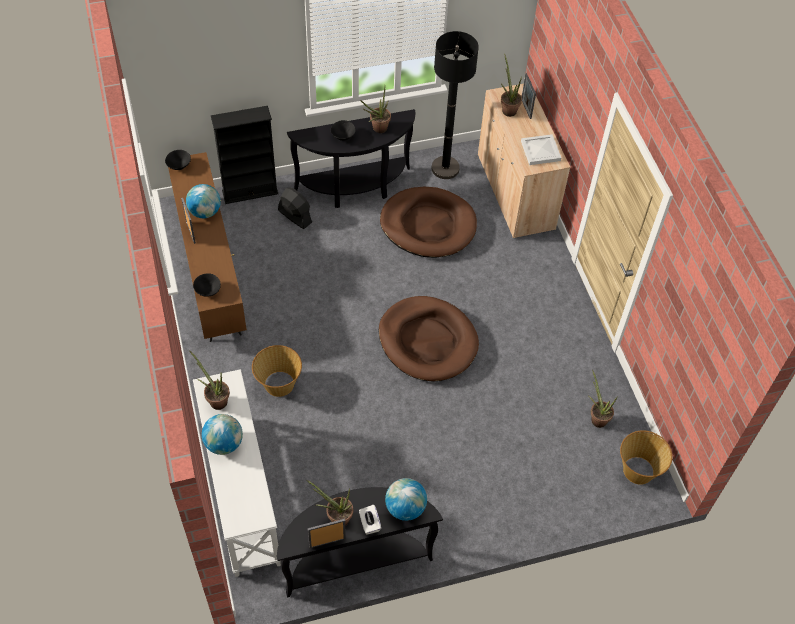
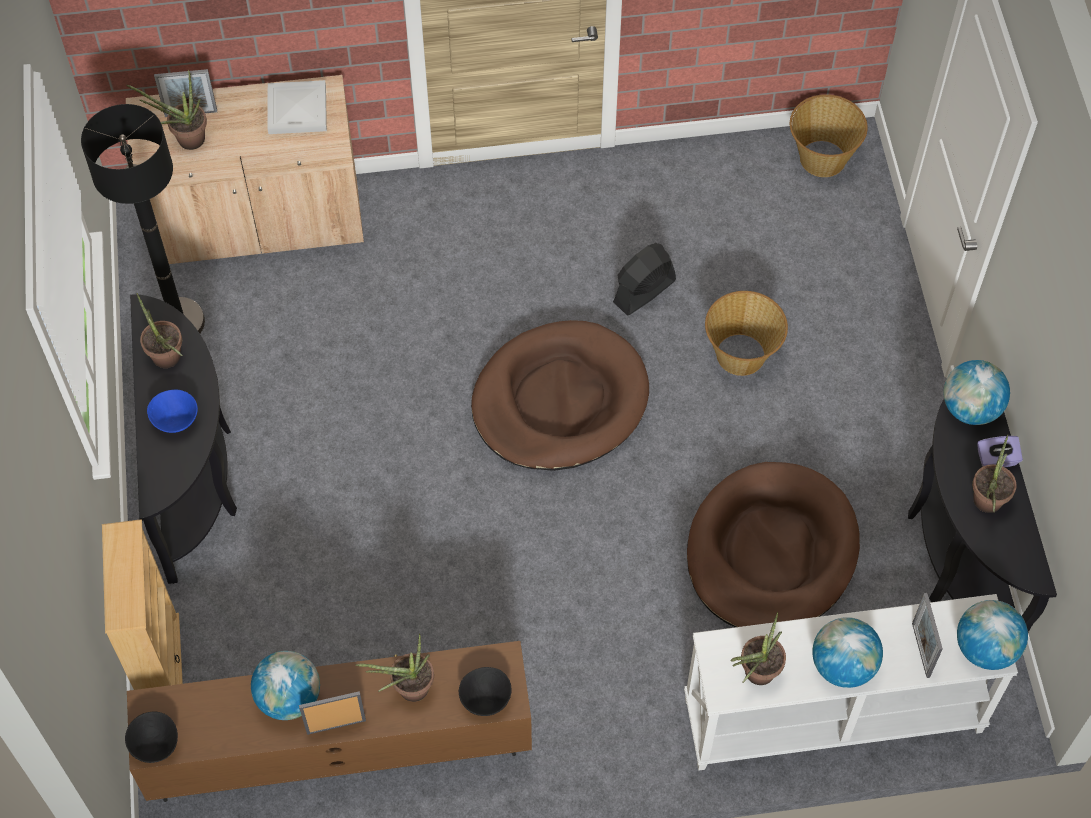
camera: 80 degrees left, 5 degrees up
(239, 520) = (985, 648): none -> globe
(250, 192) = (162, 666): black bookcase -> beige bookcase
(278, 384) = (621, 642): basket -> basket (741, 355)
(295, 216) = (241, 588): black fan -> black fan (644, 291)
(327, 542) = (1028, 521): picture frame -> picture frame (920, 650)
(343, 136) = (175, 420): black bowl -> blue bowl
(369, 523) = (996, 459): white tissue box -> purple tissue box
(428, 225) = (307, 367): brown dog bed -> brown dog bed (771, 552)
(596, 418) = (729, 192): potted plant -> potted plant (407, 690)

